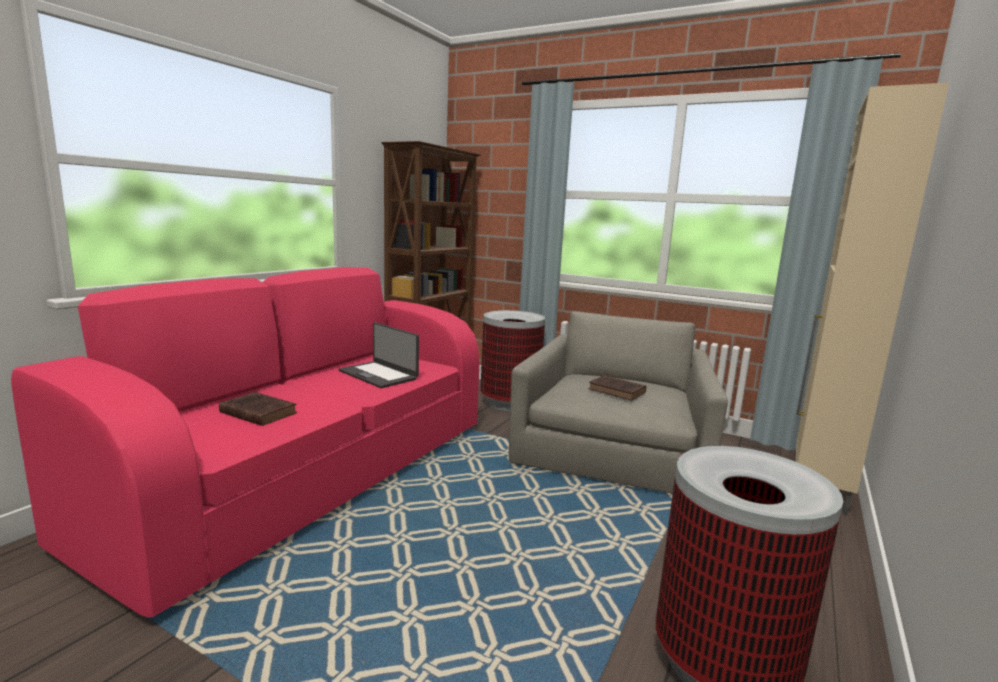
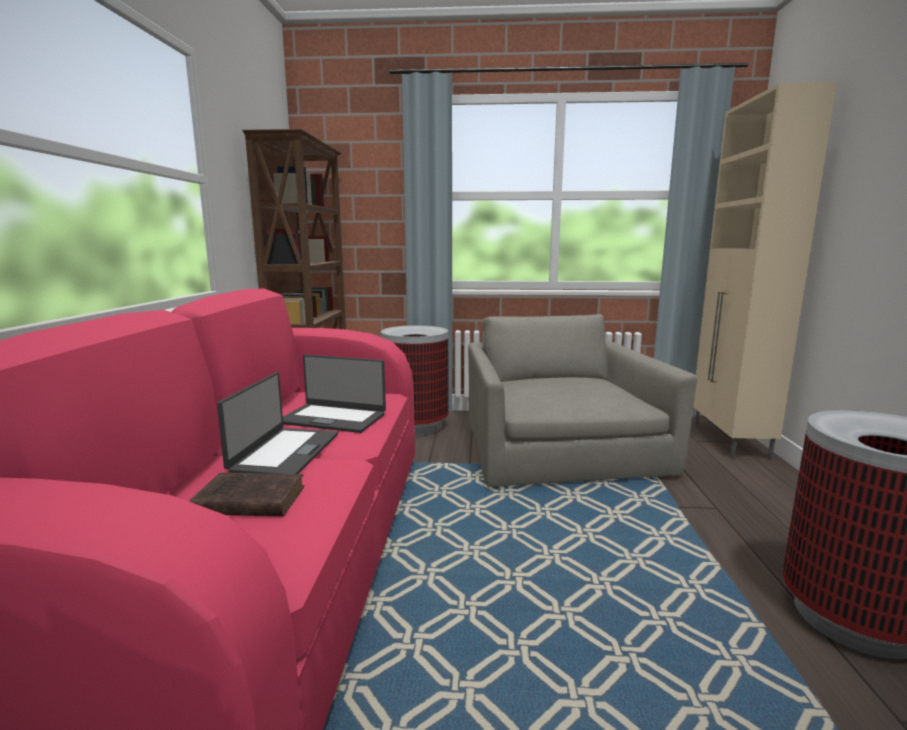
camera: 25 degrees left, 0 degrees up
(316, 390) = (284, 452): none -> laptop
(618, 391) = (571, 389): brown book -> none

